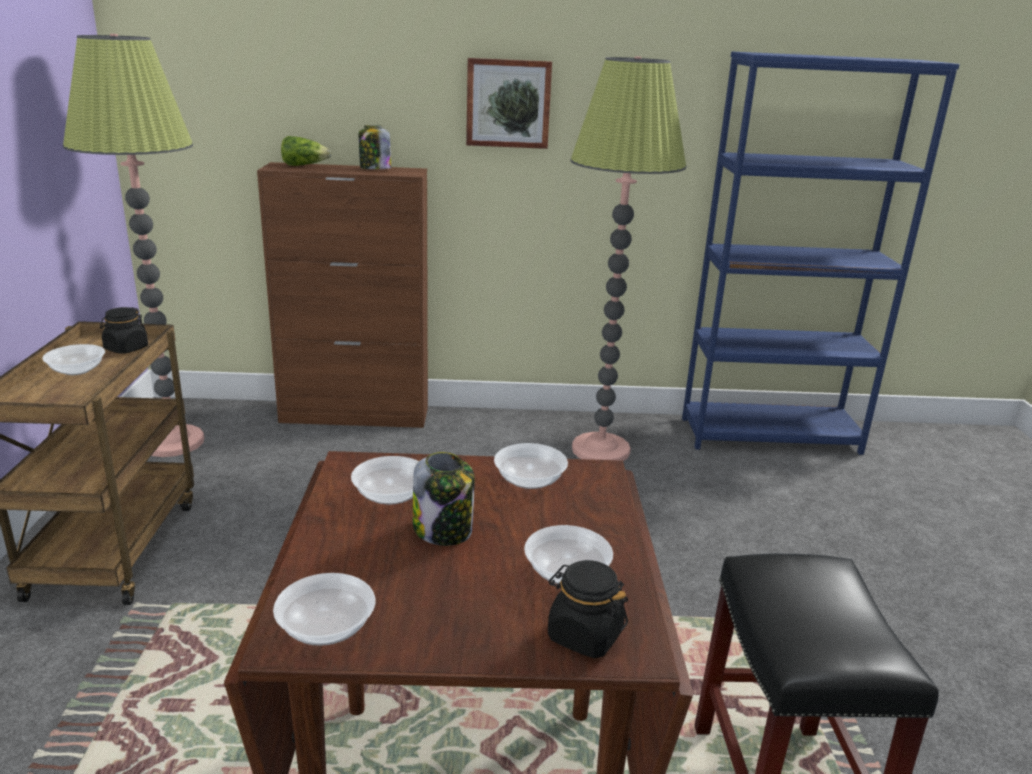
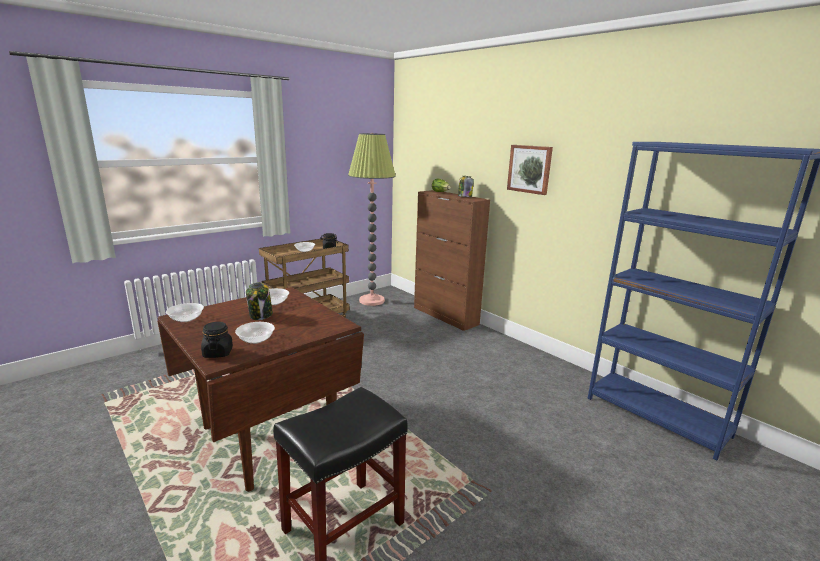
camera: 50 degrees right, 5 degrees down
(530, 480) = (316, 317): bowl -> none
(600, 450) = (529, 374): floor lamp -> none

